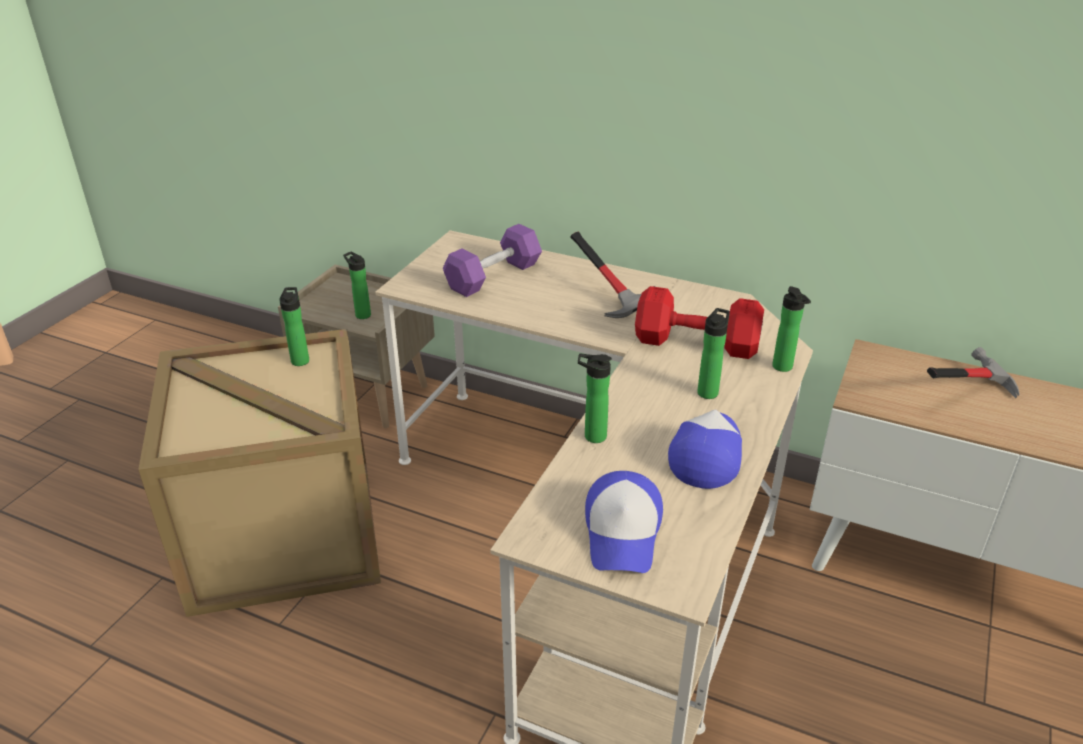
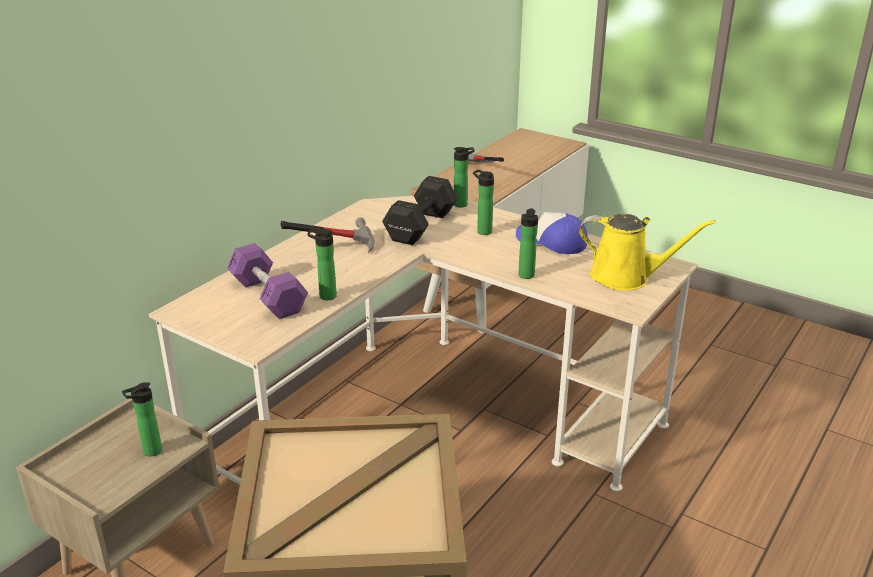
camera: 80 degrees left, 5 degrees down
(300, 359) = (291, 457): bottle -> bottle (325, 296)
(623, 532) = (626, 277): cap -> yellow watering can
(693, 342) = (419, 227): red dumbbell -> black dumbbell

